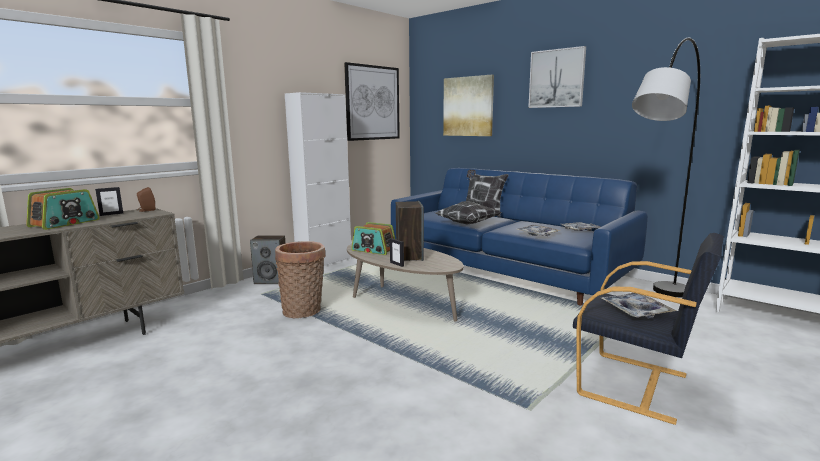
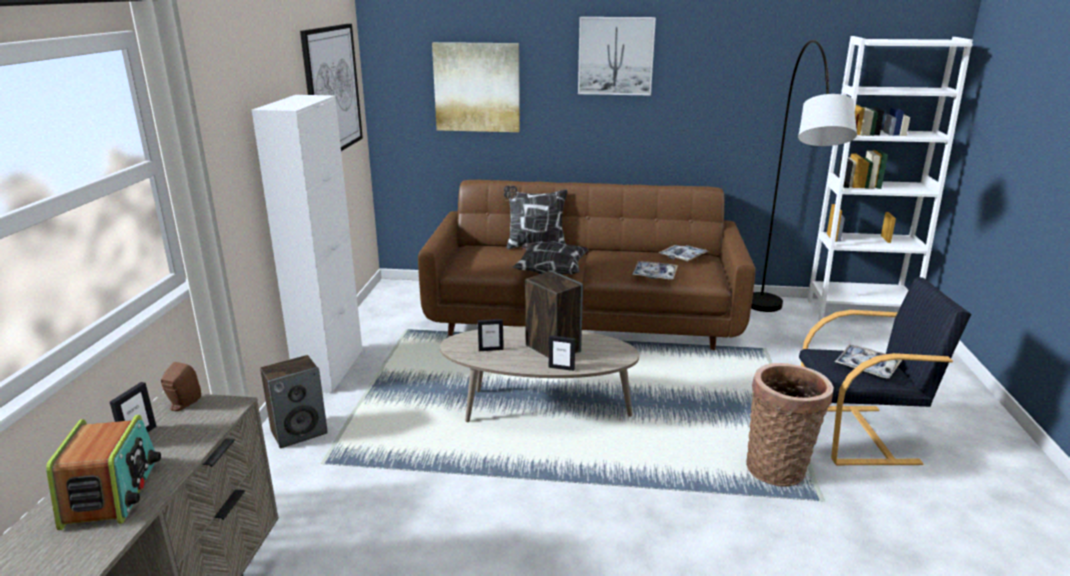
camera: 35 degrees left, 10 degrees up
(304, 311) = (434, 469): basket -> basket (778, 467)
(374, 250) = (491, 349): radio -> picture frame
(507, 269) = (584, 316): blue sofa -> brown sofa

